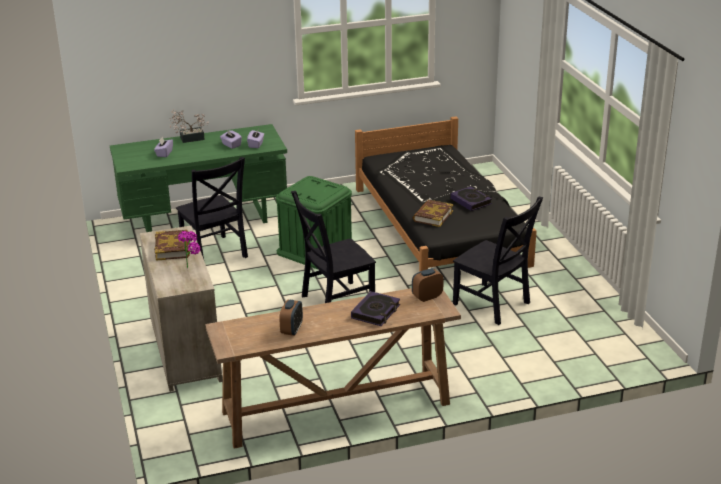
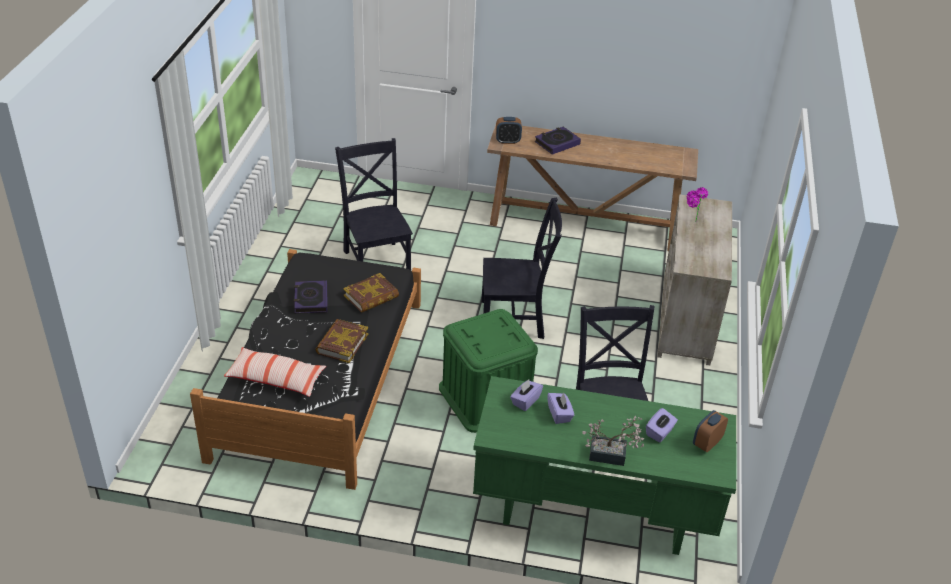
camera: 155 degrees left, 10 degrees up
(173, 248) = (702, 248): book -> book (342, 344)
(292, 330) = (631, 150): alarm clock -> alarm clock (707, 443)
(436, 163) = (275, 379): none -> pillow

